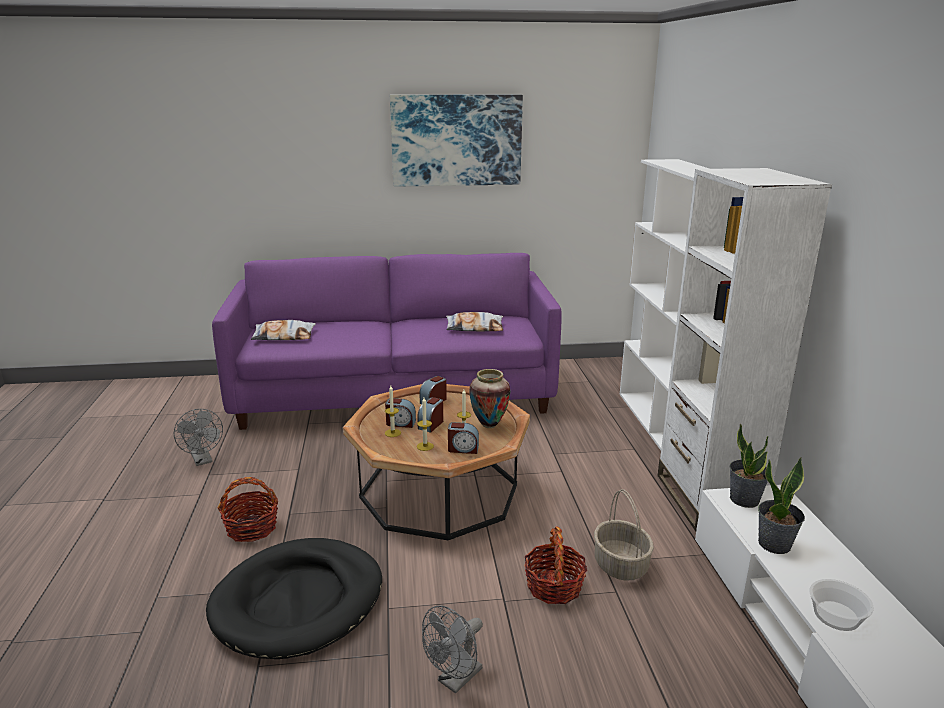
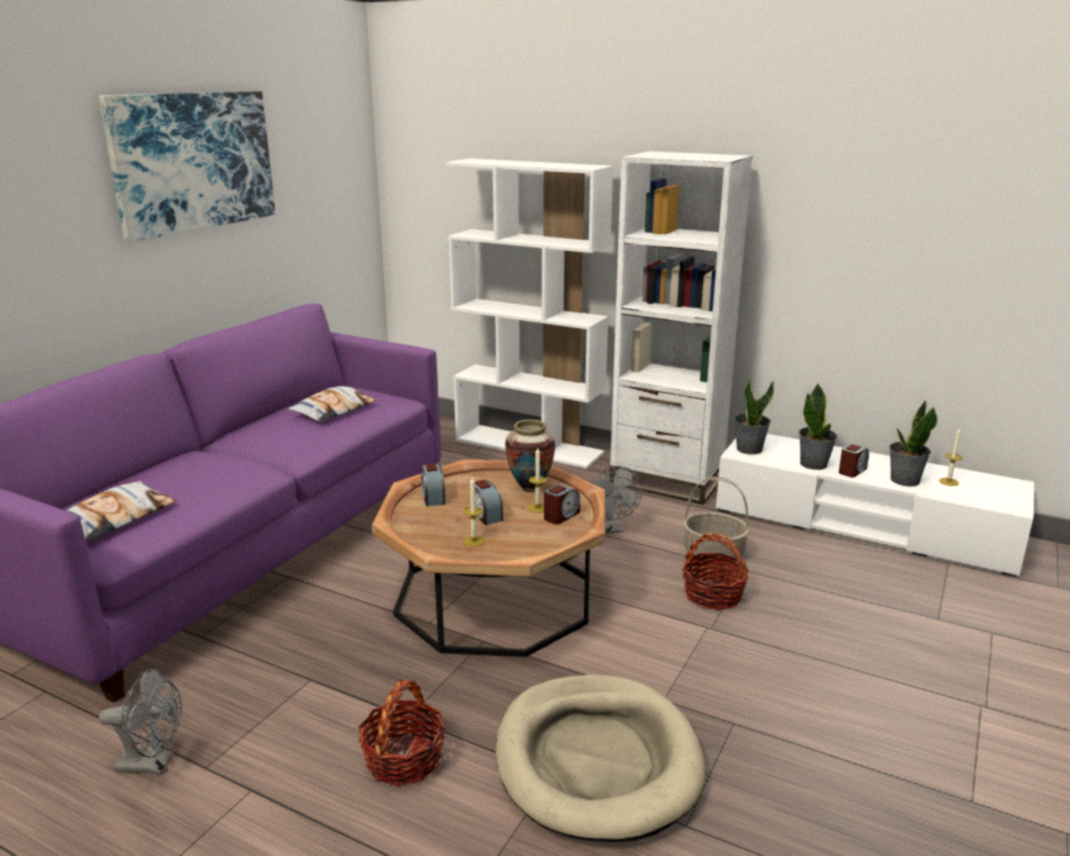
camera: 55 degrees left, 0 degrees up
(299, 601) = (597, 760): black dog bed -> beige dog bed
(400, 423) = (457, 530): alarm clock -> alarm clock (852, 471)
(425, 446) = (529, 532): candle -> candle (948, 482)
(455, 680) = (796, 695): grey fan -> grey fan (612, 528)
(837, 615) = (904, 480): bowl -> potted plant

